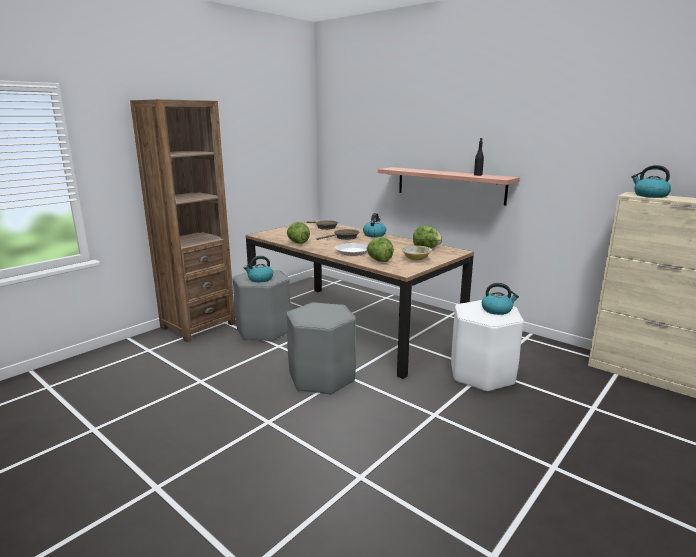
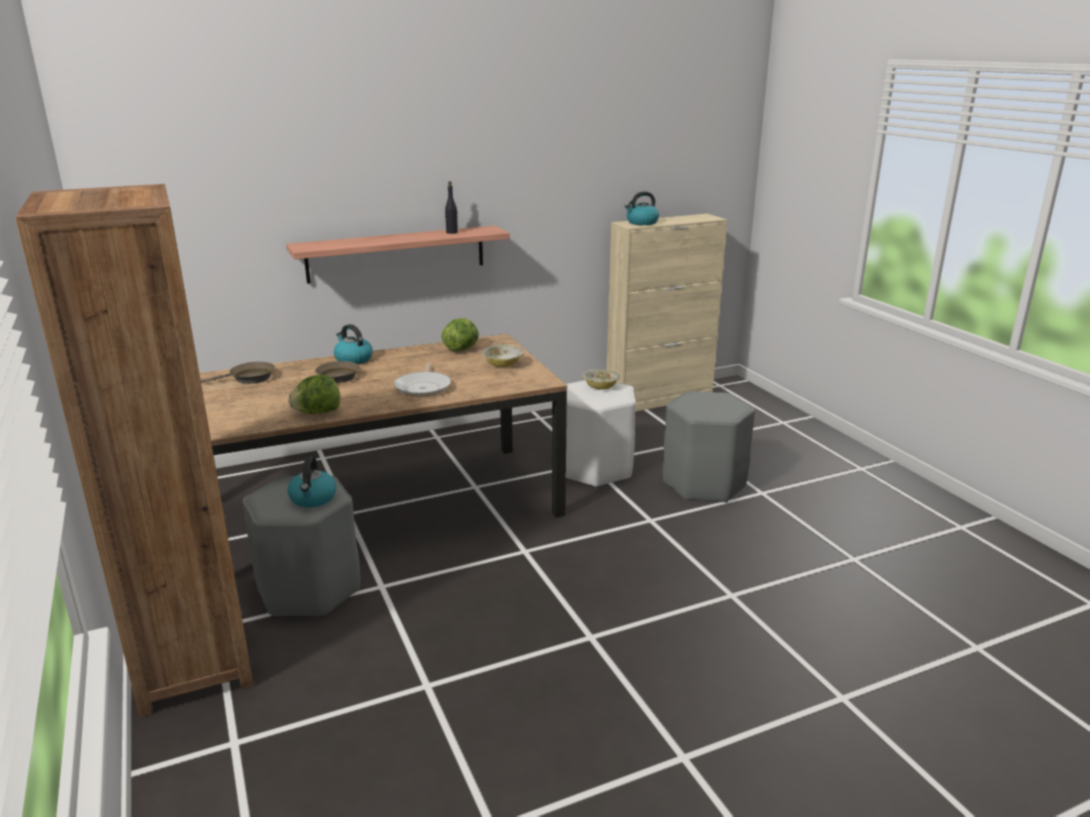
camera: 65 degrees left, 5 degrees up
(321, 378) = (514, 571): grey stool -> grey stool (703, 484)
(379, 260) = (484, 383): lettuce -> none
(497, 310) = (600, 387): kettle -> bowl

